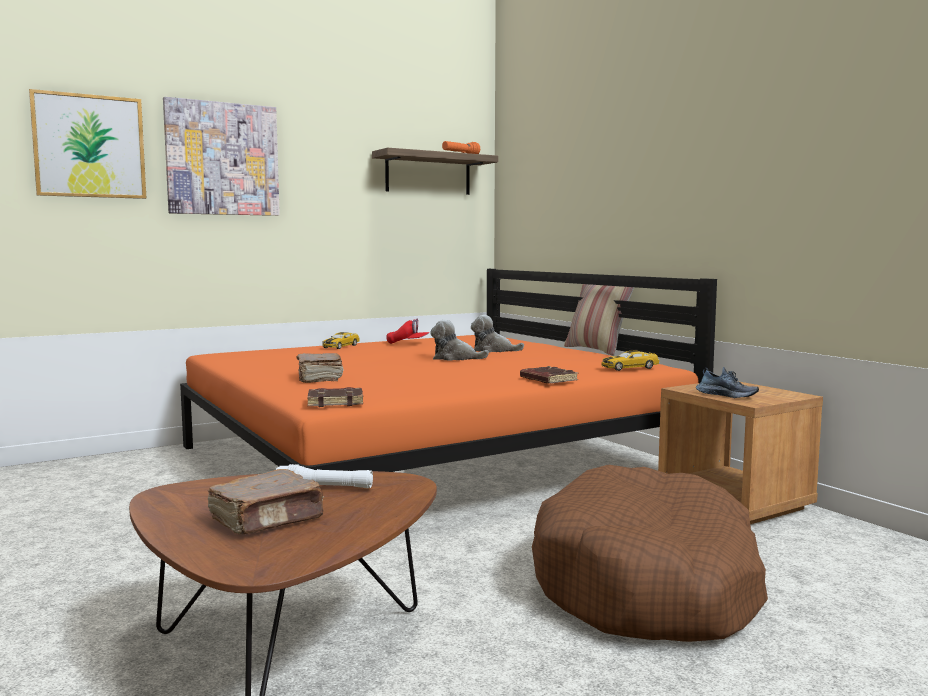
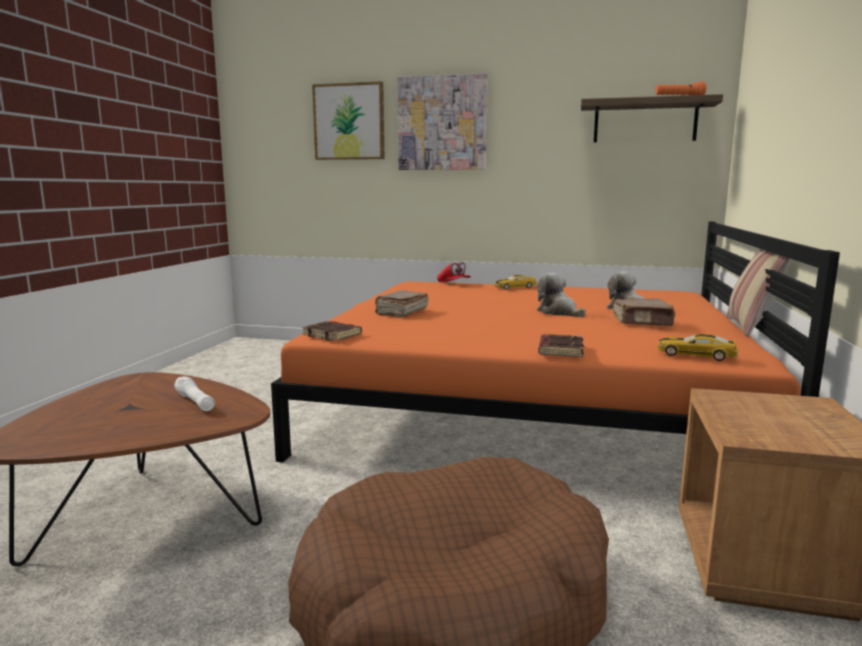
camera: 45 degrees right, 5 degrees up
(268, 520) = (106, 414): brown book -> brown book (643, 322)
(407, 343) = (577, 292): red cap -> red cap (453, 283)
(727, 395) = (744, 418): shoe -> none

